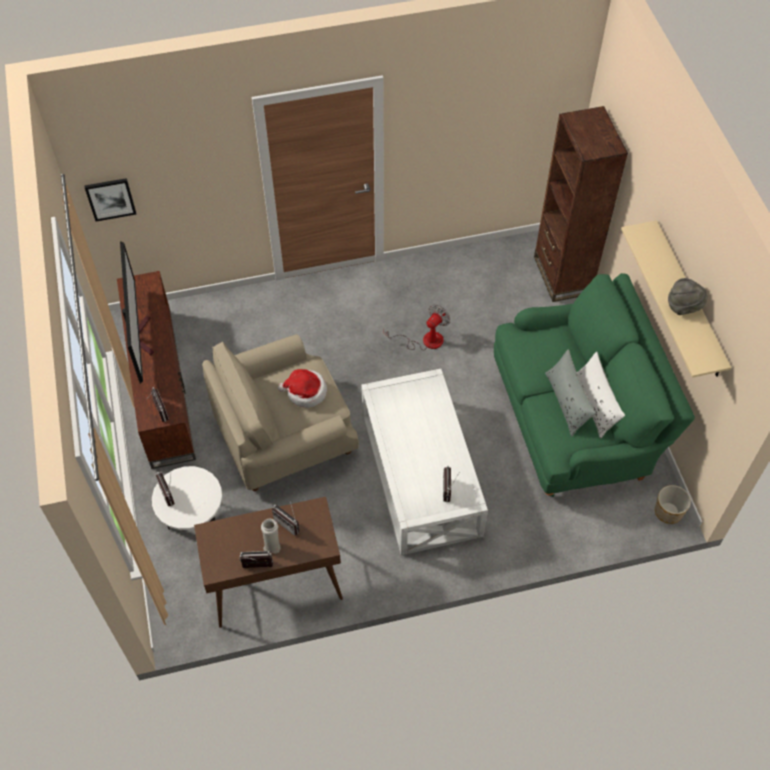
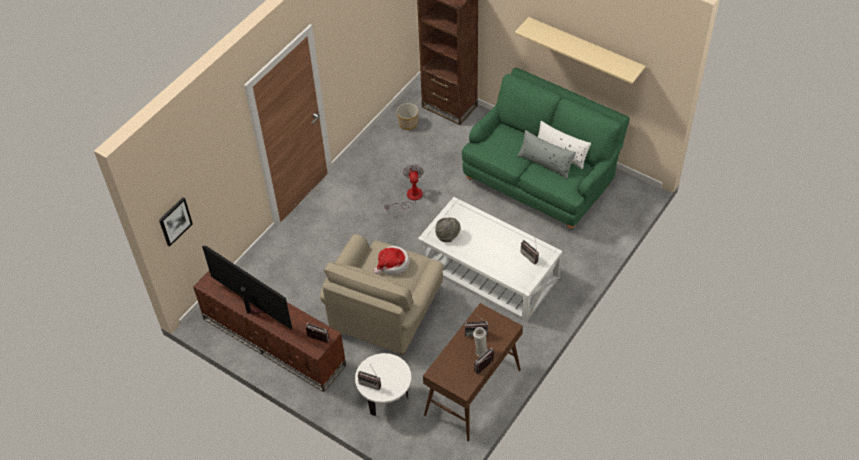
camera: 40 degrees left, 5 degrees down
(668, 512) = (639, 192): planter -> planter (408, 123)
(683, 306) = (590, 51): grey hat -> grey hat (447, 235)

